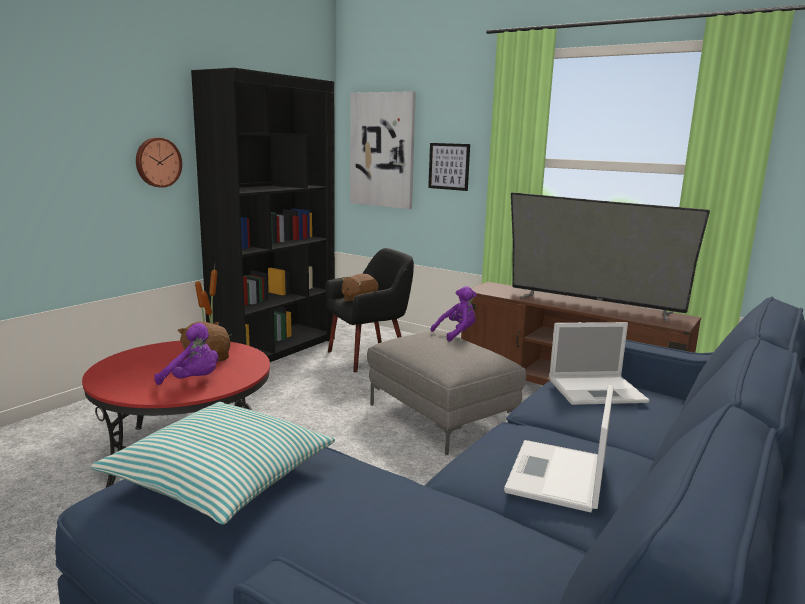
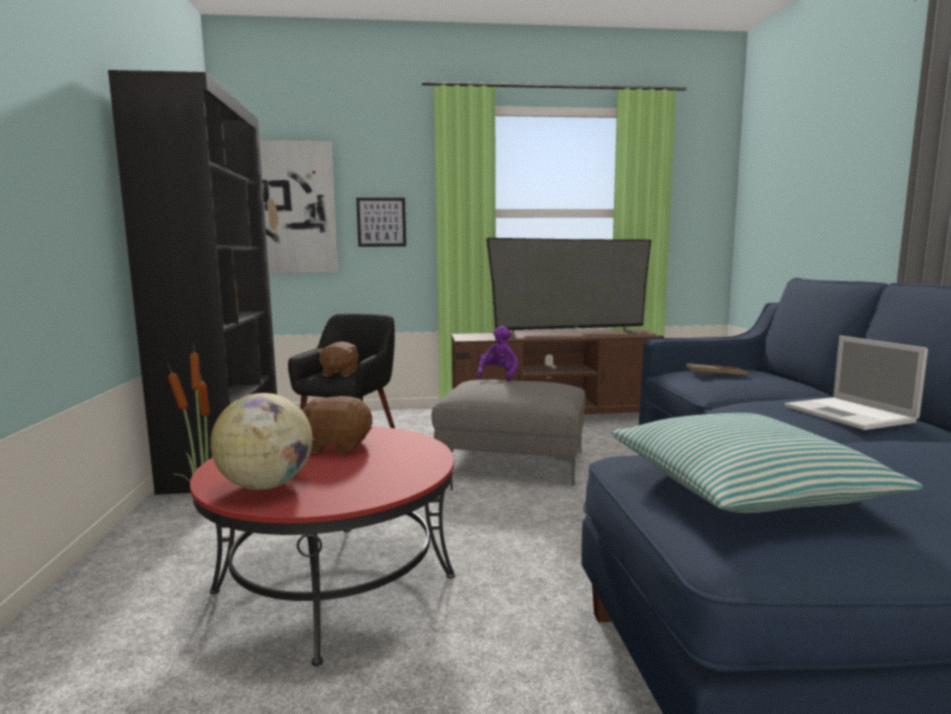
camera: 40 degrees left, 5 degrees down
(124, 371) = (266, 485): none -> globe
(157, 162) = (84, 199): wall clock -> none
(193, 381) = (385, 466): purple plush toy -> none
(598, 390) = (716, 374): laptop -> brown tray

